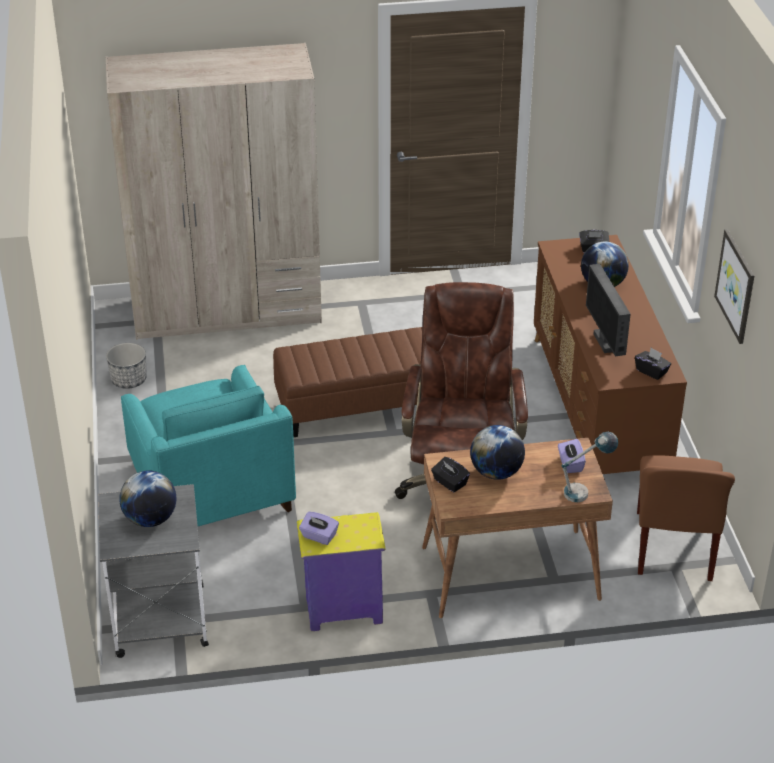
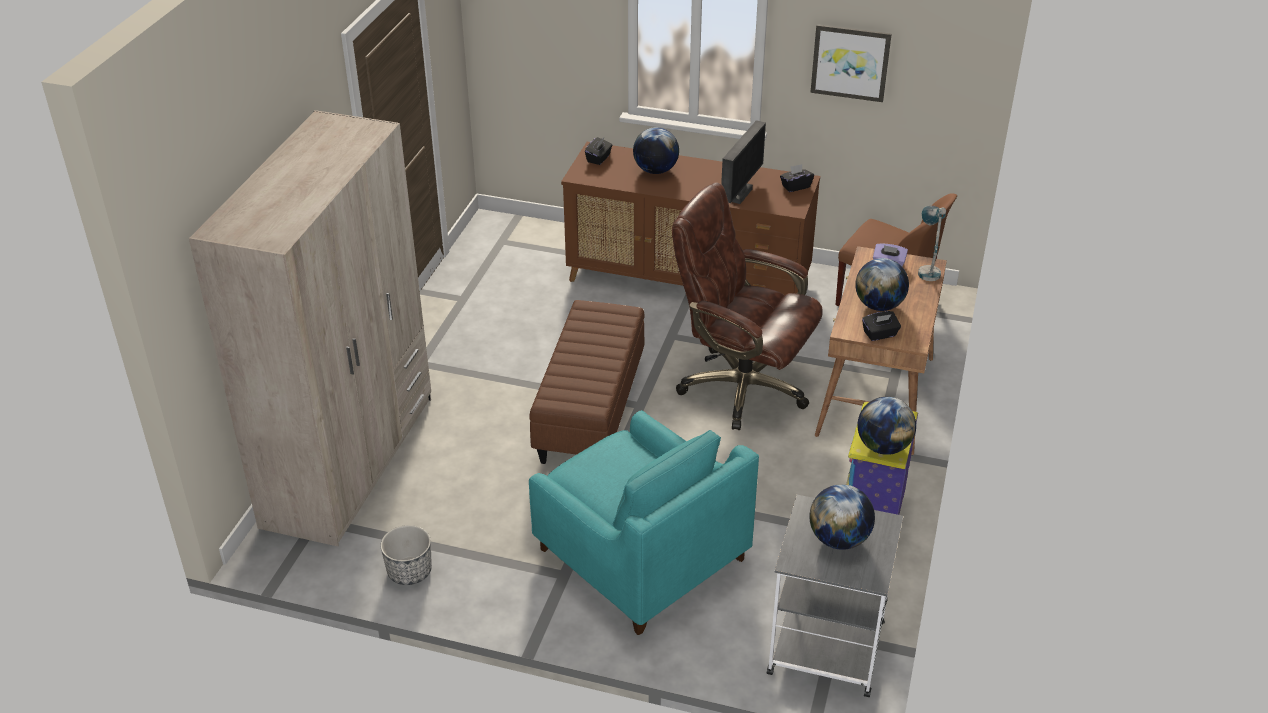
camera: 65 degrees left, 0 degrees up
(209, 486) = (639, 554): turquoise armchair -> turquoise armchair turned 45 degrees clockwise
(319, 536) = (883, 447): purple tissue box -> globe
(605, 342) = (740, 195): monitor -> monitor turned 75 degrees counterclockwise

